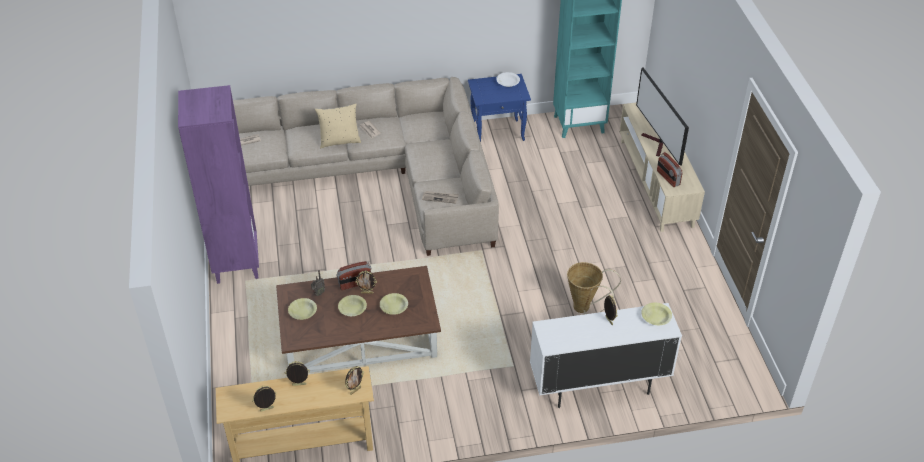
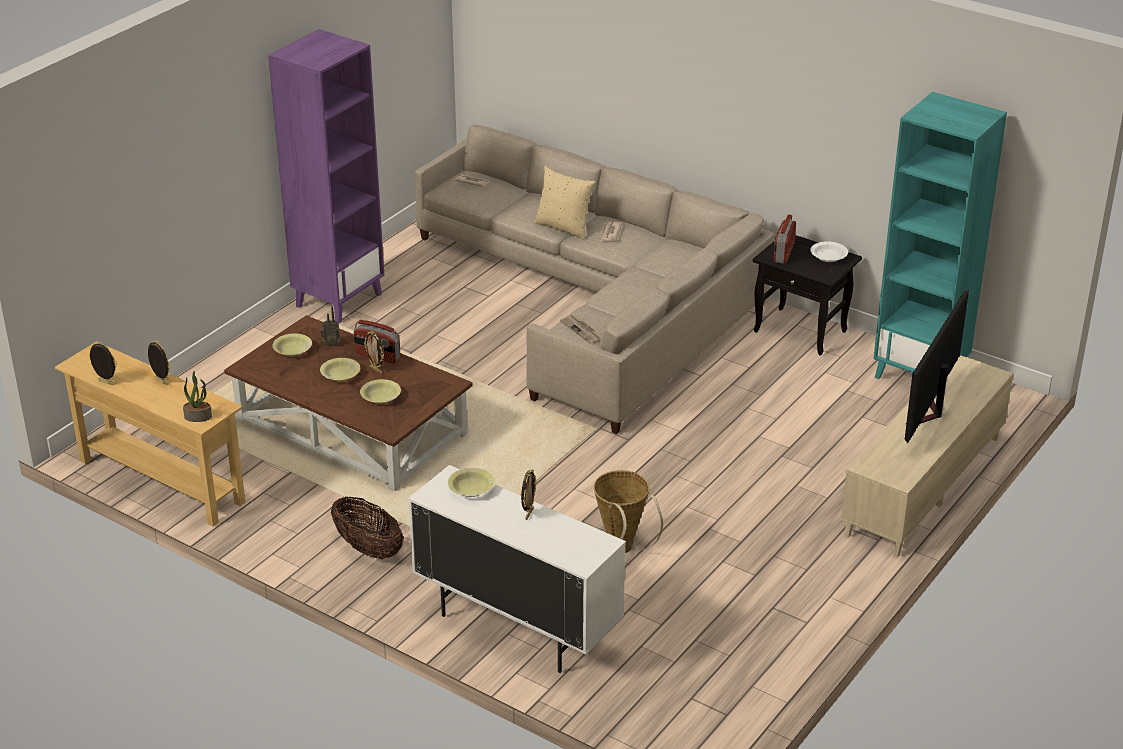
camera: 45 degrees right, 10 degrees down
(355, 390) = (198, 416): picture frame -> potted plant
(471, 399) = (368, 548): none -> basket
(498, 132) = (802, 331): blue side table -> black side table
(656, 317) = (586, 544): yellow bowl -> yellow bowl (471, 489)
(668, 178) = (882, 453): radio -> radio (783, 253)

